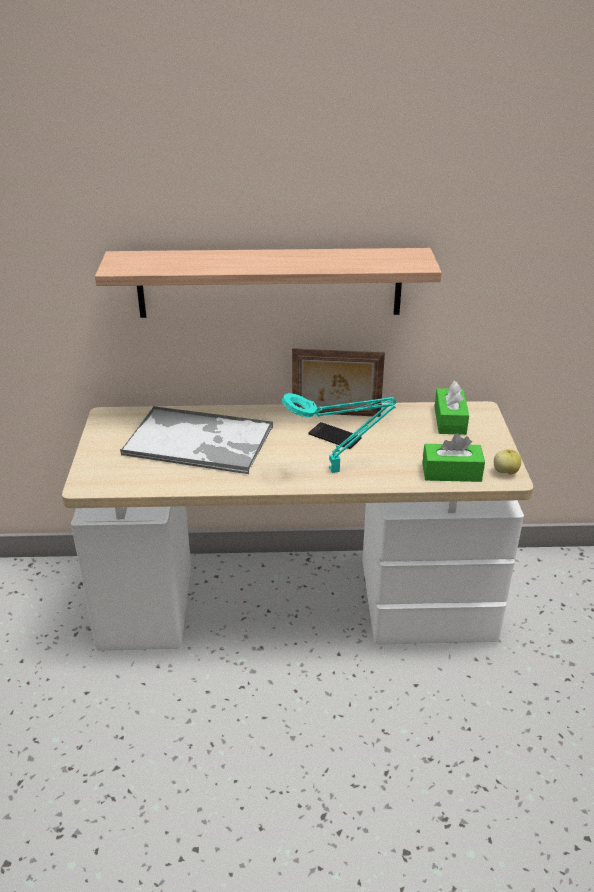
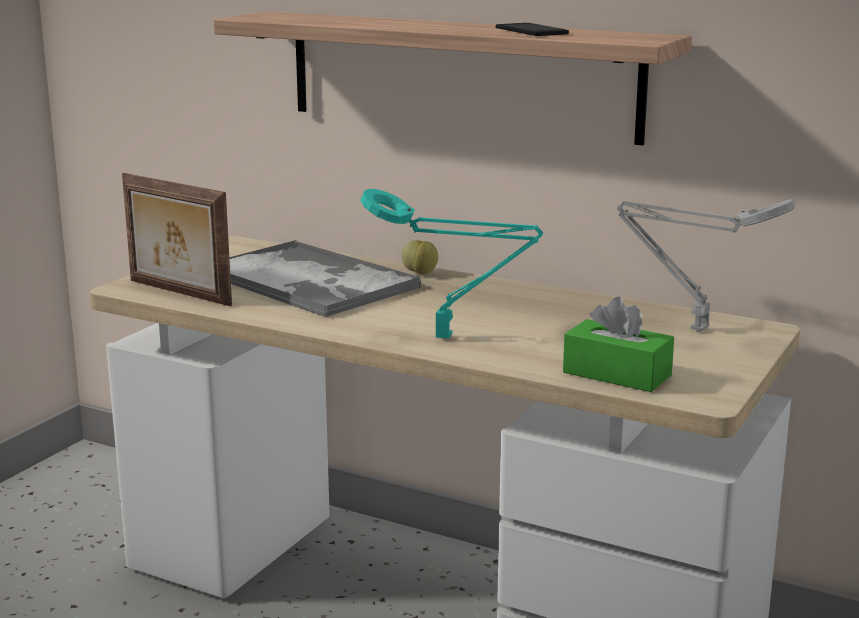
camera: 30 degrees right, 15 degrees down
(334, 436) = (493, 310): phone -> phone (531, 31)
(336, 415) = (526, 293): picture frame -> picture frame (177, 293)
(450, 420) = (693, 328): green tissue box -> grey table lamp
(505, 472) = (707, 391): apple -> apple (420, 273)

